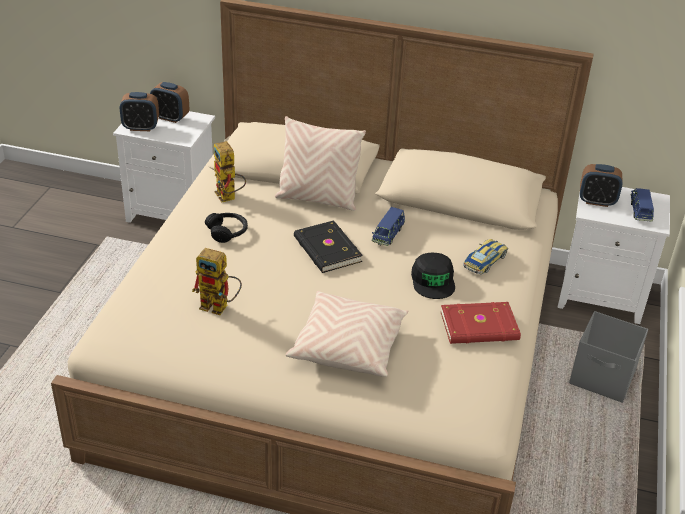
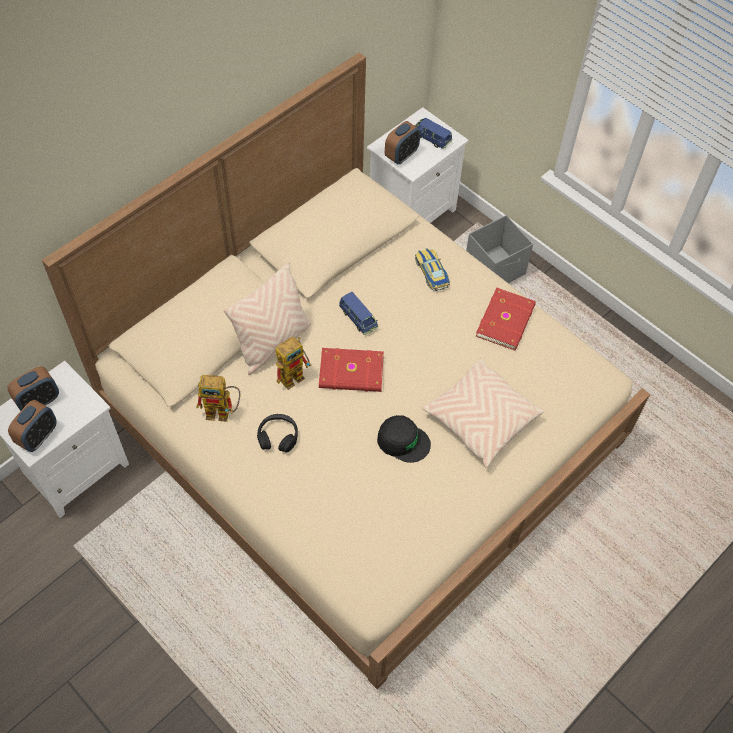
camera: 60 degrees left, 20 degrees up
(220, 307) = (381, 488): toy robot -> toy robot (294, 374)
(326, 250) = (351, 373): black book -> red book
(433, 280) = (436, 320): black cap -> black cap (403, 441)

